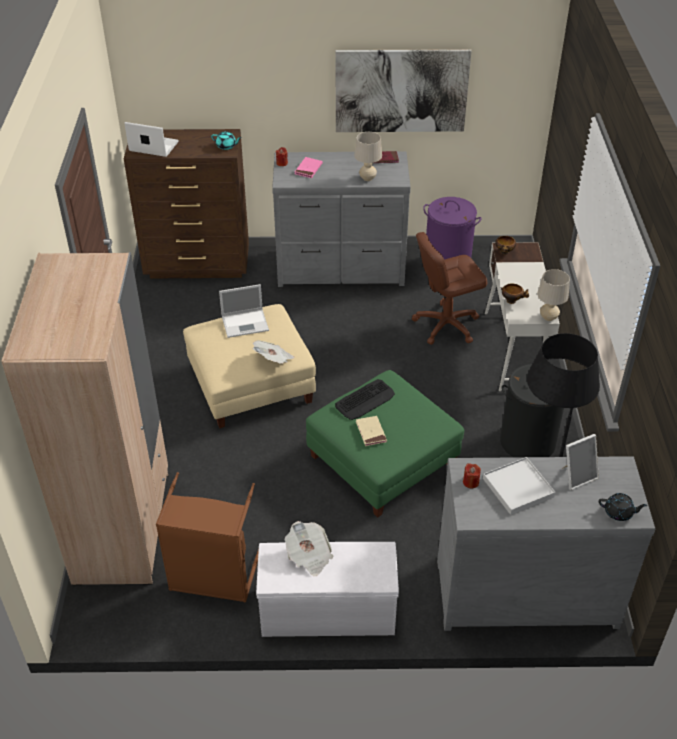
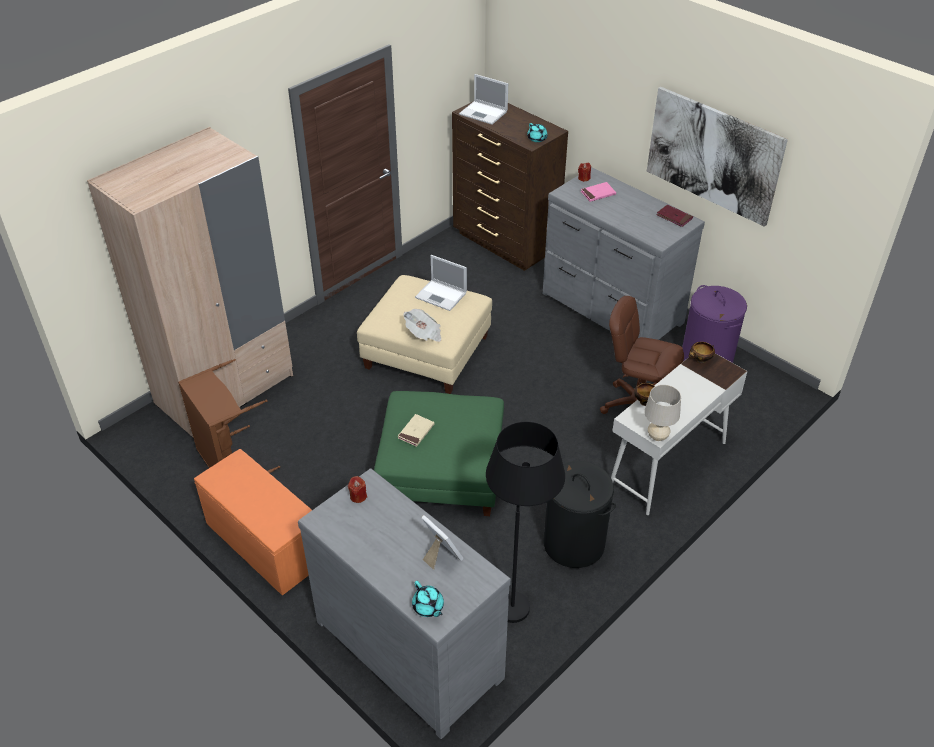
camera: 45 degrees right, 0 degrees up
(153, 146) = (484, 113): laptop -> laptop turned 150 degrees clockwise
(309, 556) = (255, 481): newspaper -> none
(326, 611) = (264, 542): white bench -> orange bench
(365, 400) = (445, 406): keyboard -> none
(367, 178) = (635, 225): beige table lamp -> none
(518, 488) = (384, 527): white tray -> none
(577, 476) = (440, 555): picture frame -> picture frame turned 150 degrees counterclockwise
(619, 512) = (428, 607): black teapot -> turquoise teapot

